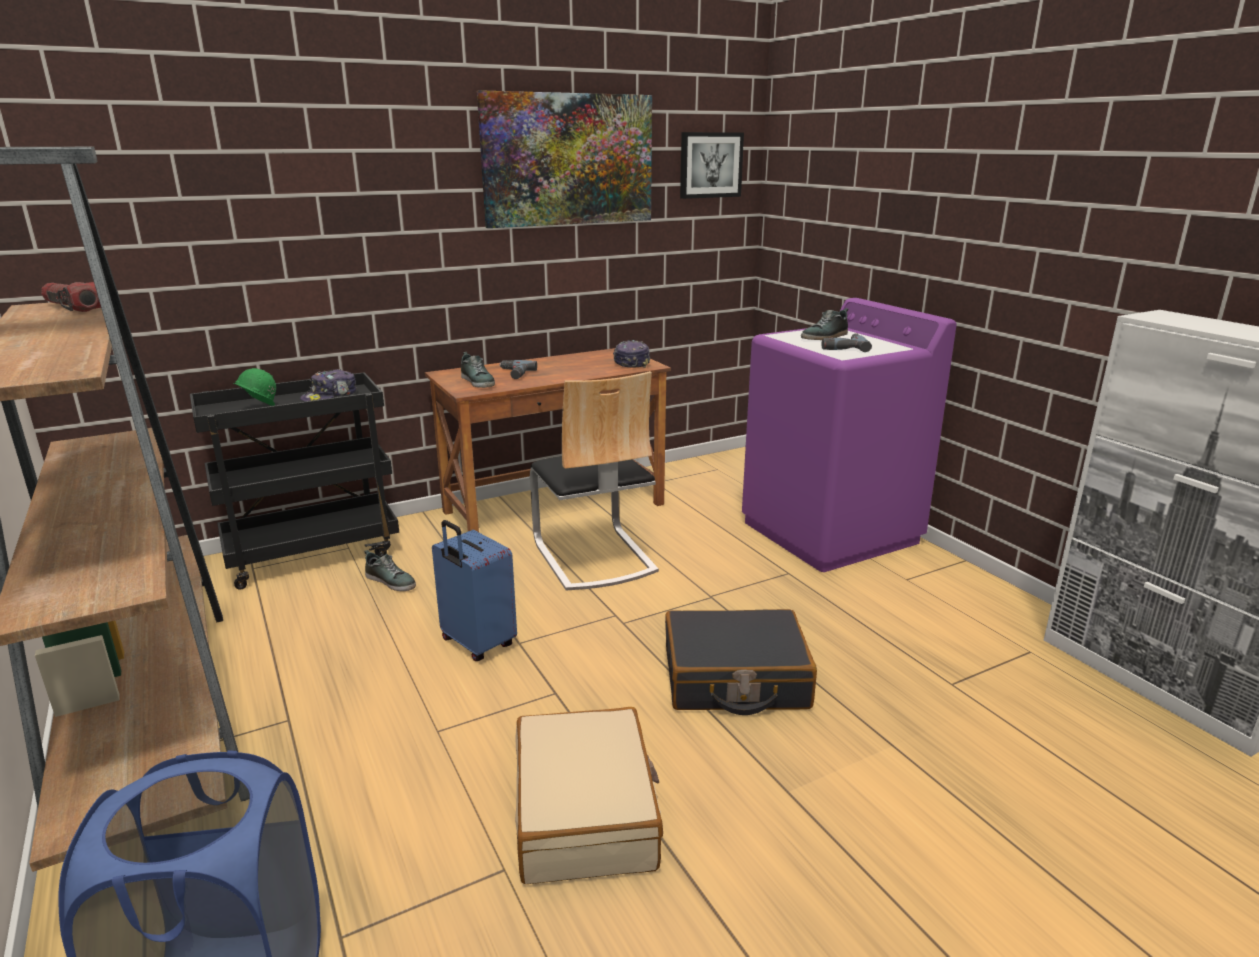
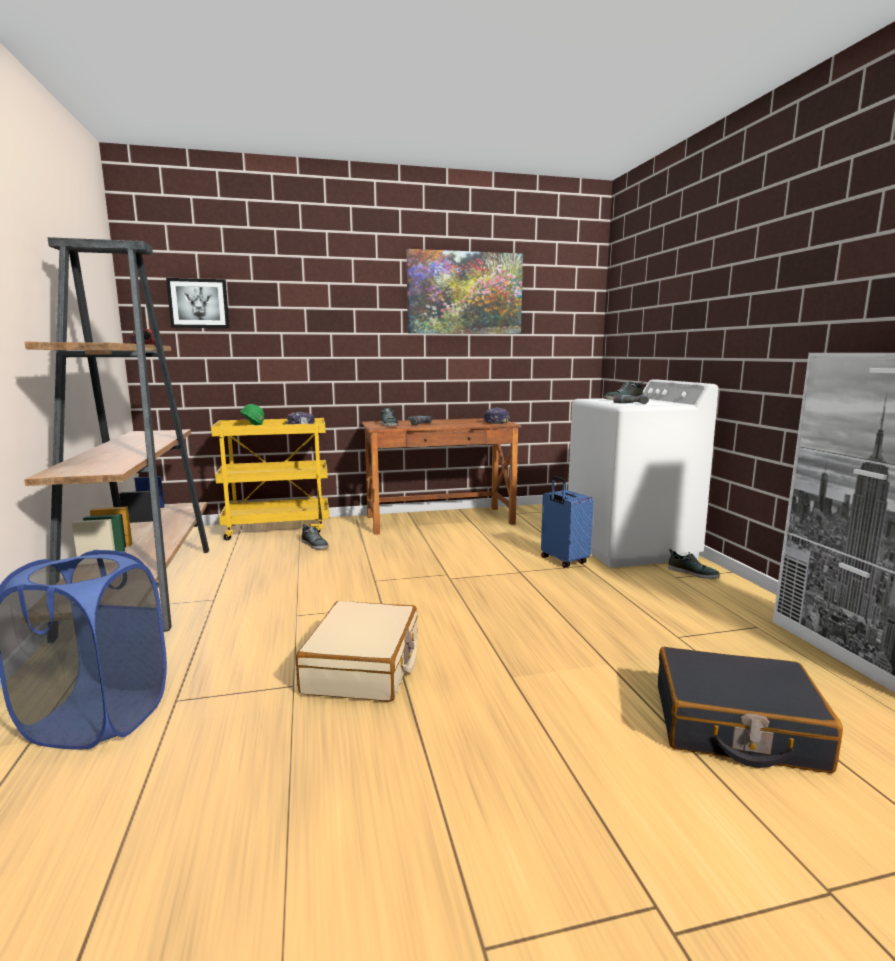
camera: 15 degrees right, 10 degrees down
(314, 553) = (278, 528): black cart -> yellow cart
(476, 644) = (347, 578): blue suitcase -> blue suitcase (563, 561)
(593, 557) = (450, 545): chair -> none
(710, 165) = (565, 300): picture -> picture (198, 303)
(735, 679) = (510, 614): black suitcase -> black suitcase (735, 727)
(830, 532) = (630, 548): purple washing machine -> white washing machine
(922, 568) = (692, 573): none -> shoe

